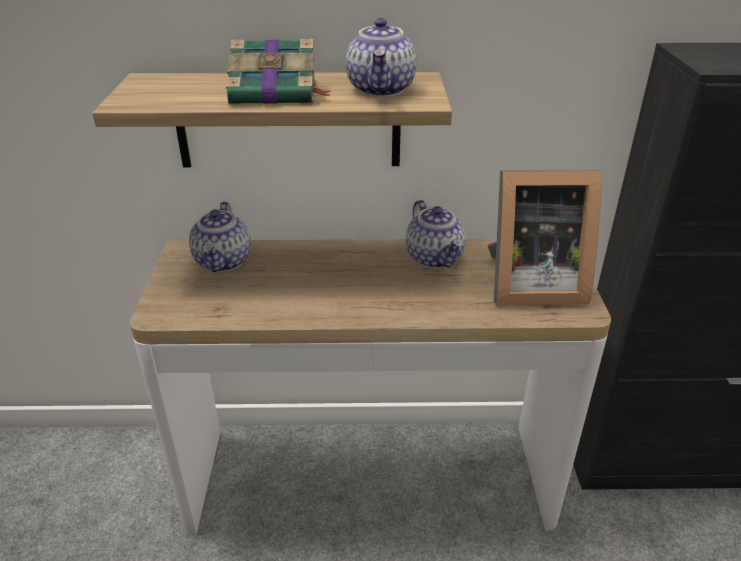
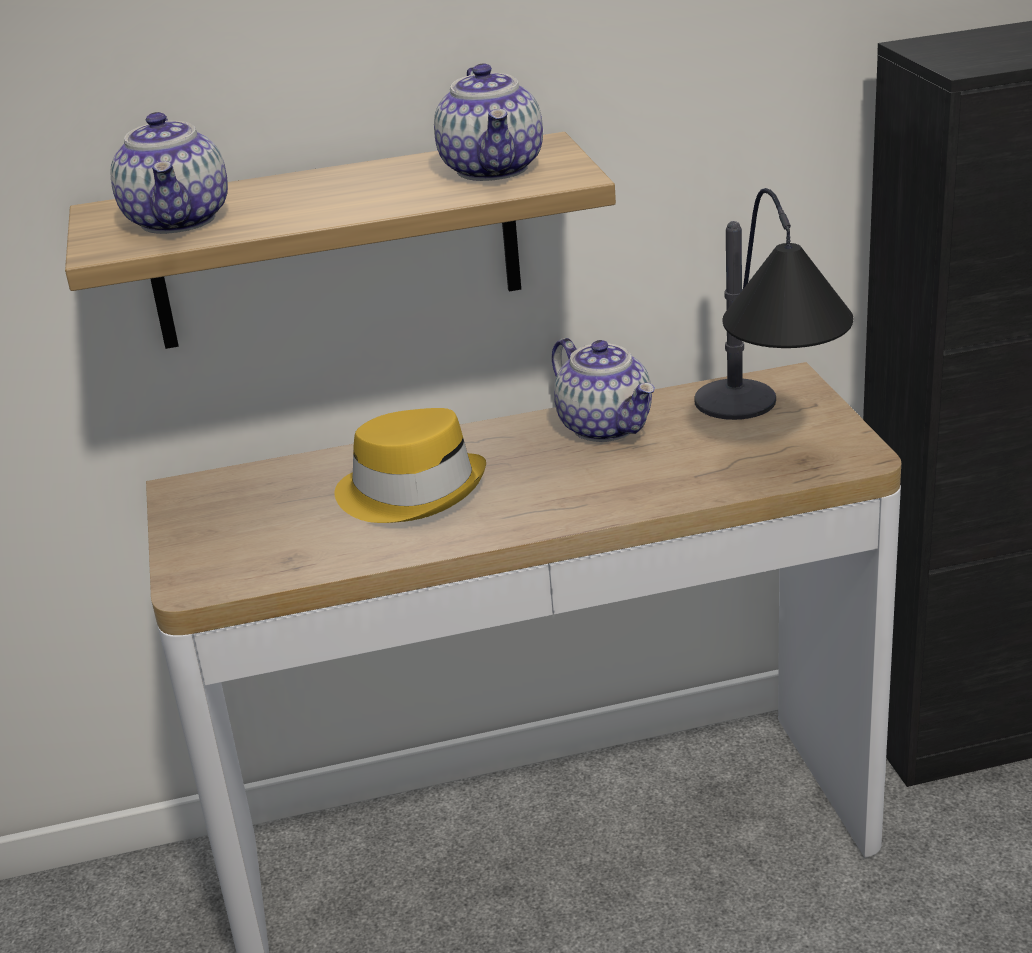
camera: 10 degrees left, 5 degrees down
(224, 261) = (262, 493): teapot -> teapot (179, 220)
(276, 93) = (335, 199): book -> none
(306, 278) = (412, 491): none -> yellow hat
(530, 285) = (766, 437): picture frame -> table lamp

